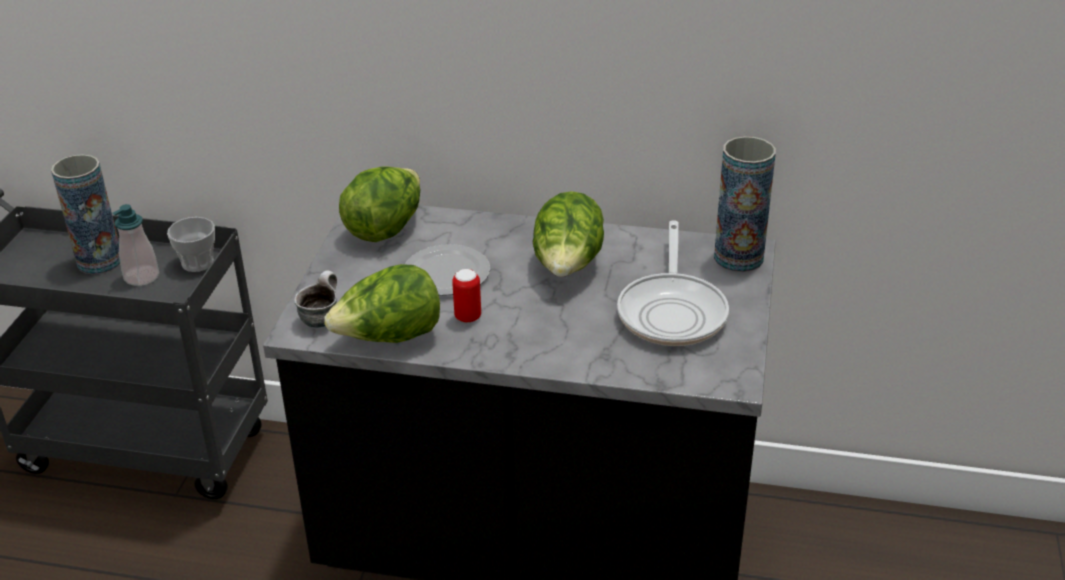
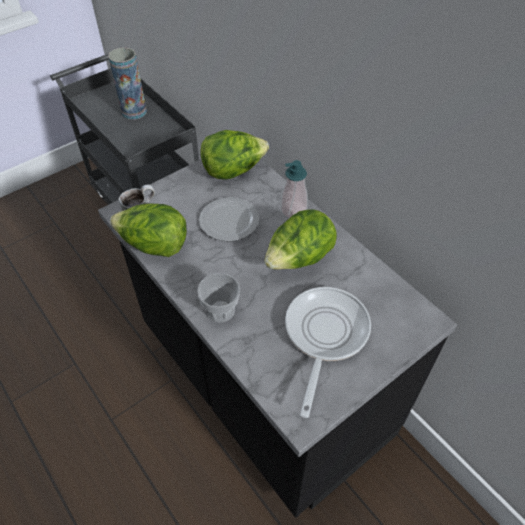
camera: 40 degrees right, 15 degrees up
(141, 277) = (141, 130): soap dispenser -> soap dispenser (293, 211)
(197, 263) = (171, 136): cup -> cup (220, 311)
(468, 317) = (206, 258): can -> none
(673, 311) = (324, 335): frying pan -> frying pan turned 150 degrees clockwise
(738, 257) = (414, 322): vase -> none

